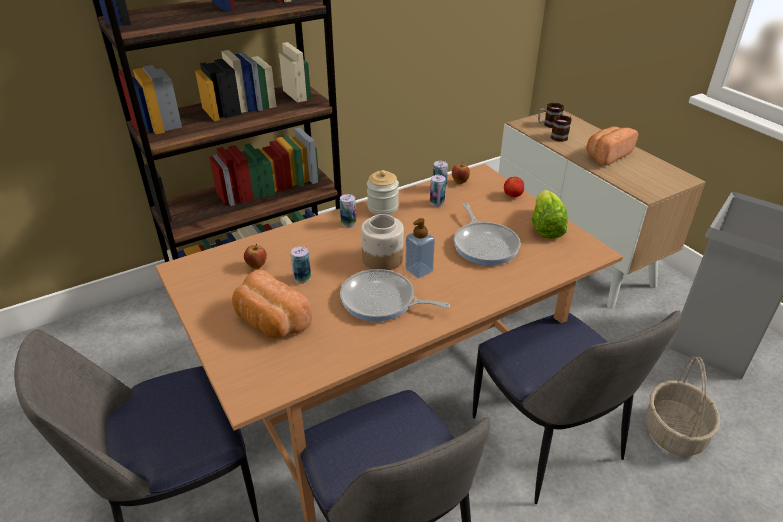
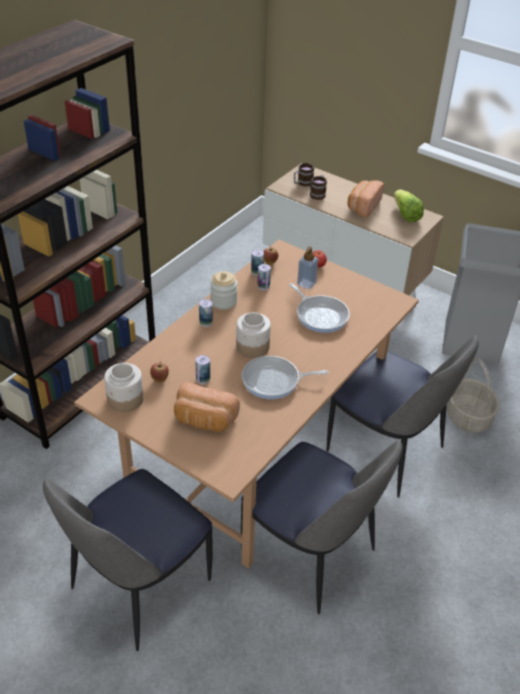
camera: 25 degrees left, 5 degrees up
(205, 277) = (125, 399): none -> jar
(419, 270) = (285, 349): soap dispenser -> soap dispenser (306, 283)
(545, 227) = (355, 288): lettuce -> lettuce (405, 215)

